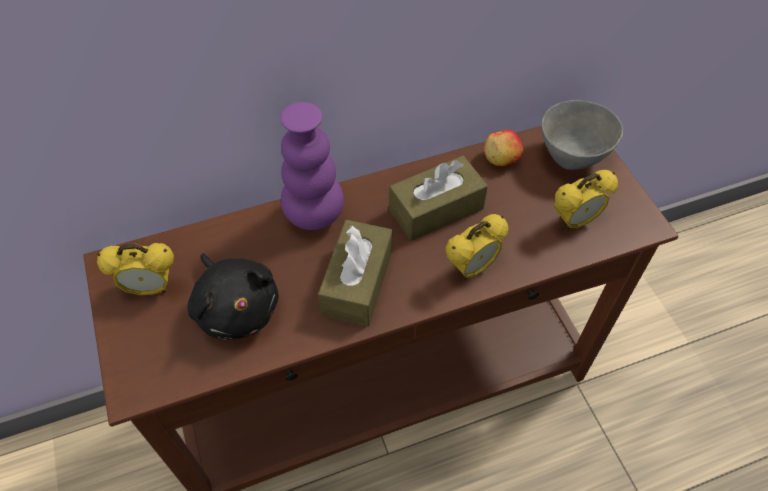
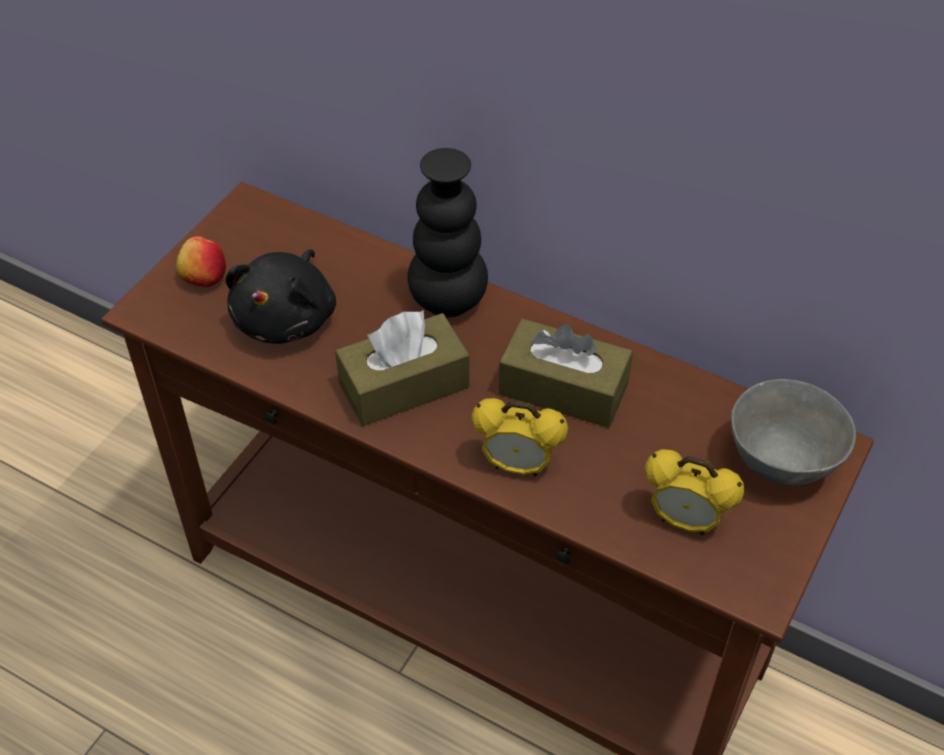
camera: 50 degrees right, 5 degrees down
(150, 288) = (250, 247): alarm clock -> none
(314, 216) = (448, 301): purple vase -> black vase
(501, 159) = (699, 401): apple -> apple (204, 277)

